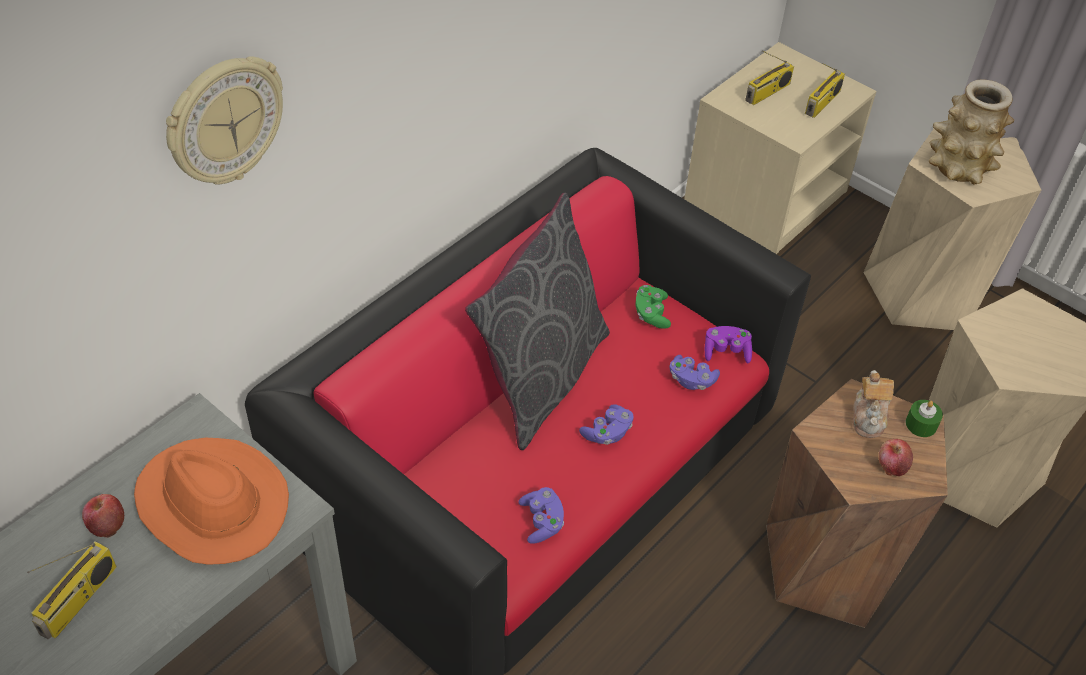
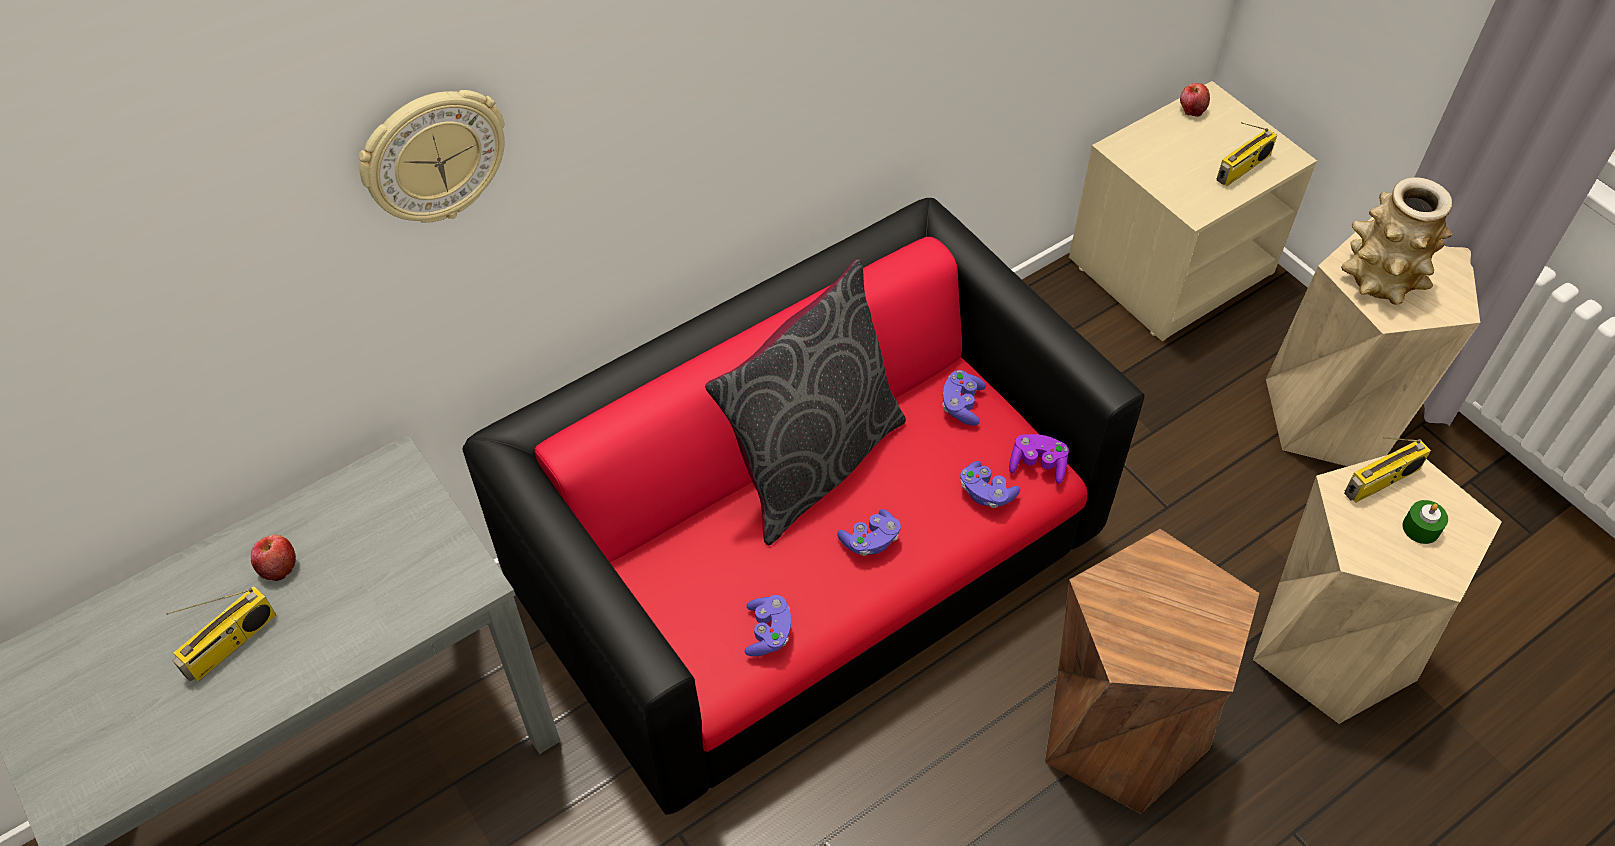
camera: 15 degrees right, 5 degrees up
(211, 504) = (388, 562): orange hat -> none
(651, 314) = (962, 405): green game controller -> purple game controller
(767, 93) = (1177, 146): radio -> radio (1381, 482)
(869, 416) = (1167, 579): teapot -> none
(891, 466) = (1175, 644): apple -> apple (1192, 109)
(921, 424) = (1227, 599): green candle -> green candle (1421, 528)

